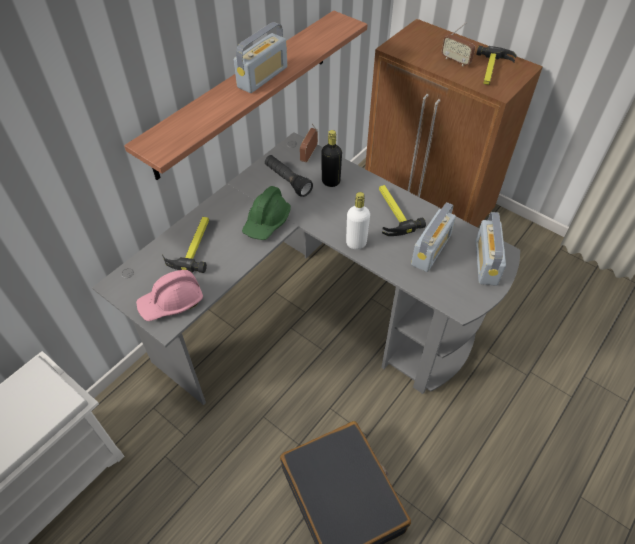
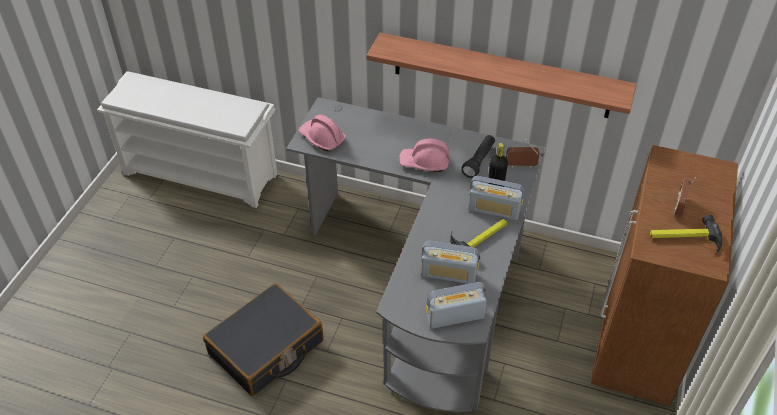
camera: 70 degrees right, 5 degrees down
(193, 246) = (378, 131): hammer -> none
(262, 77) = (499, 70): radio -> radio (494, 210)
(267, 222) = (424, 163): green hard hat -> pink hard hat
(356, 243) = (430, 223): white bottle -> none

